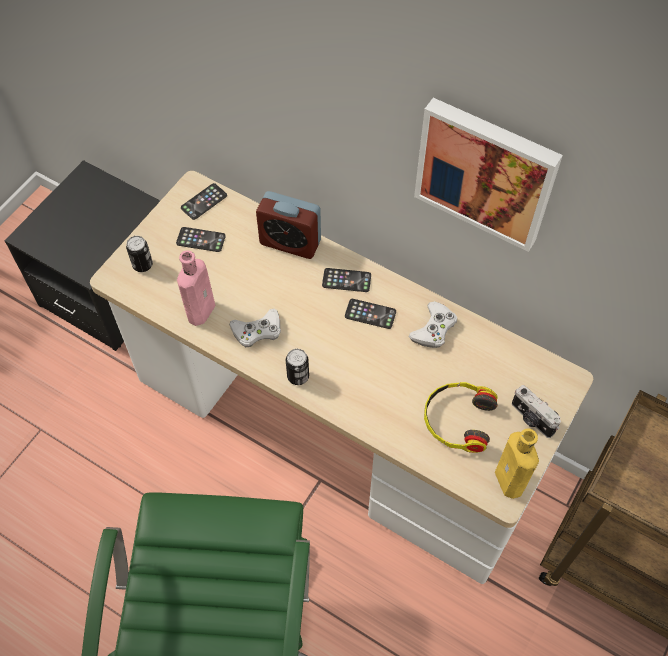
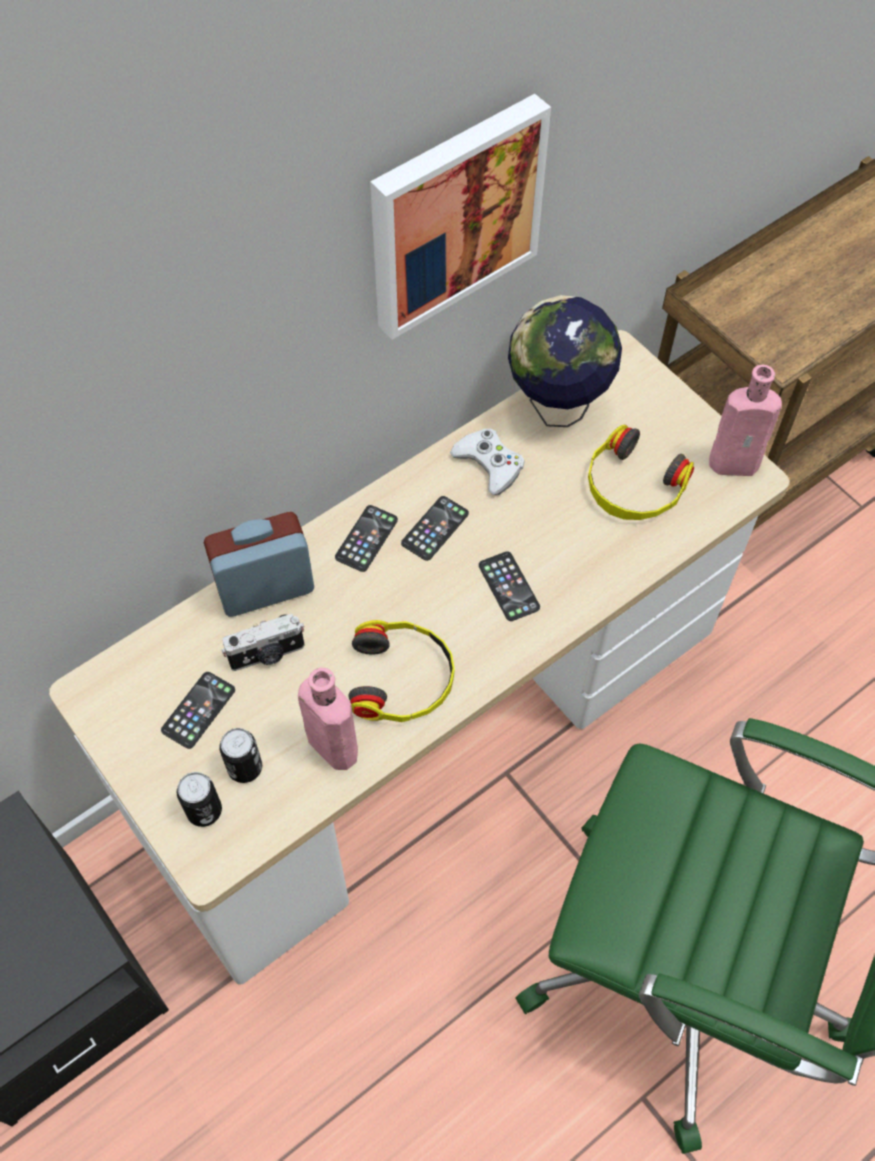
camera: 70 degrees left, 0 degrees up
(204, 202) = (125, 685): phone -> phone (508, 586)
(257, 331) = (402, 678): white game controller -> headphones
(290, 242) = (265, 588): alarm clock -> alarm clock turned 150 degrees counterclockwise
(298, 376) = (499, 649): can -> can (245, 767)
(501, 354) = (557, 407): none -> globe
(510, 483) = (737, 463): yellow bottle -> pink bottle
(531, 419) = (659, 410): camera -> camera (267, 655)

